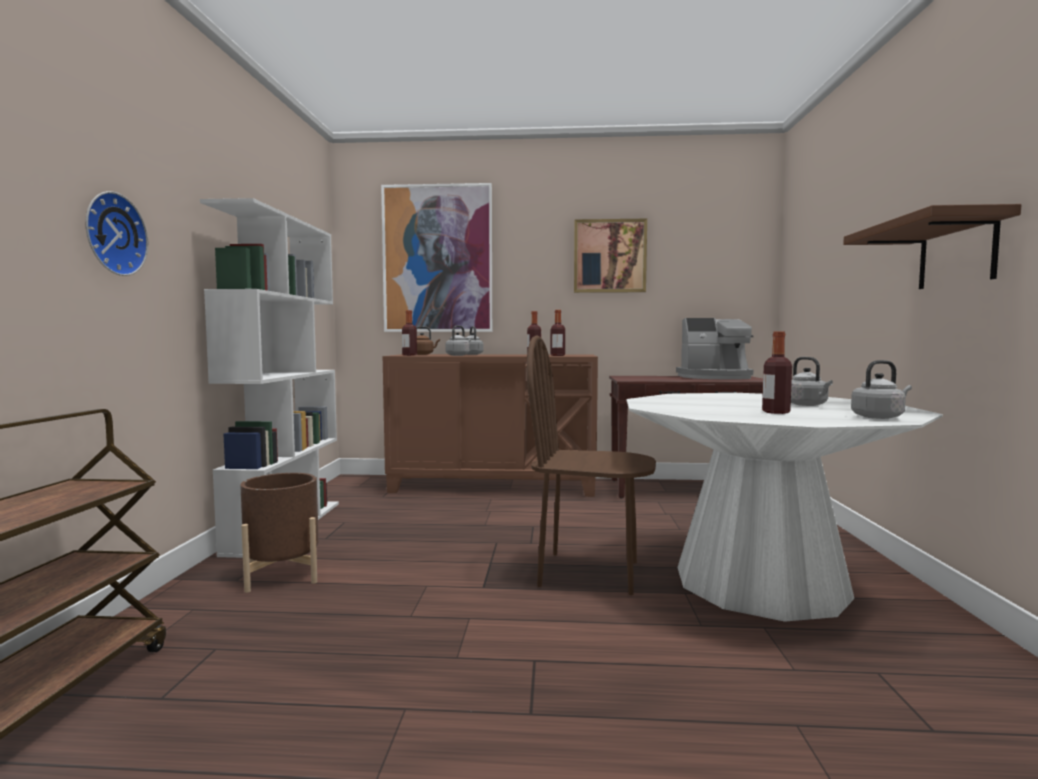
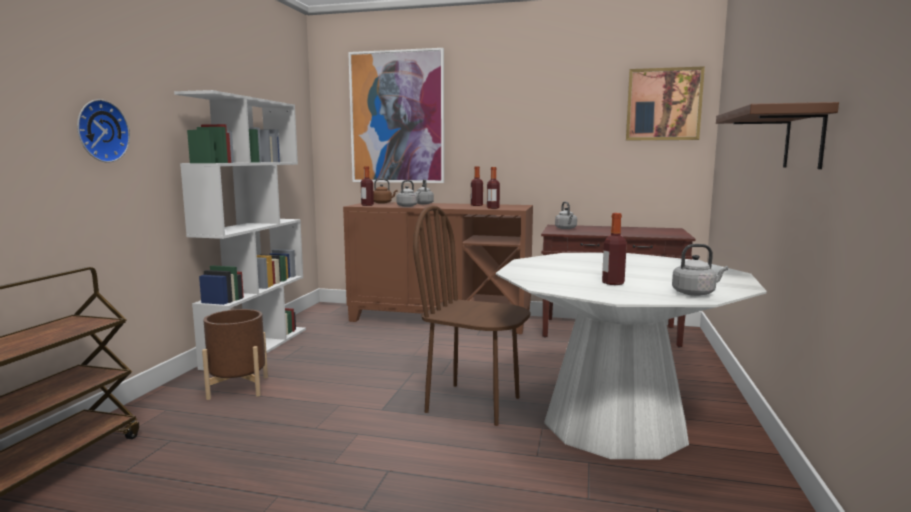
camera: 10 degrees right, 5 degrees up
(609, 256) = (550, 113): picture -> picture (663, 104)
(715, 377) = (642, 230): coffee machine -> none
(808, 405) = (661, 274): grey kettle -> grey kettle (566, 228)

